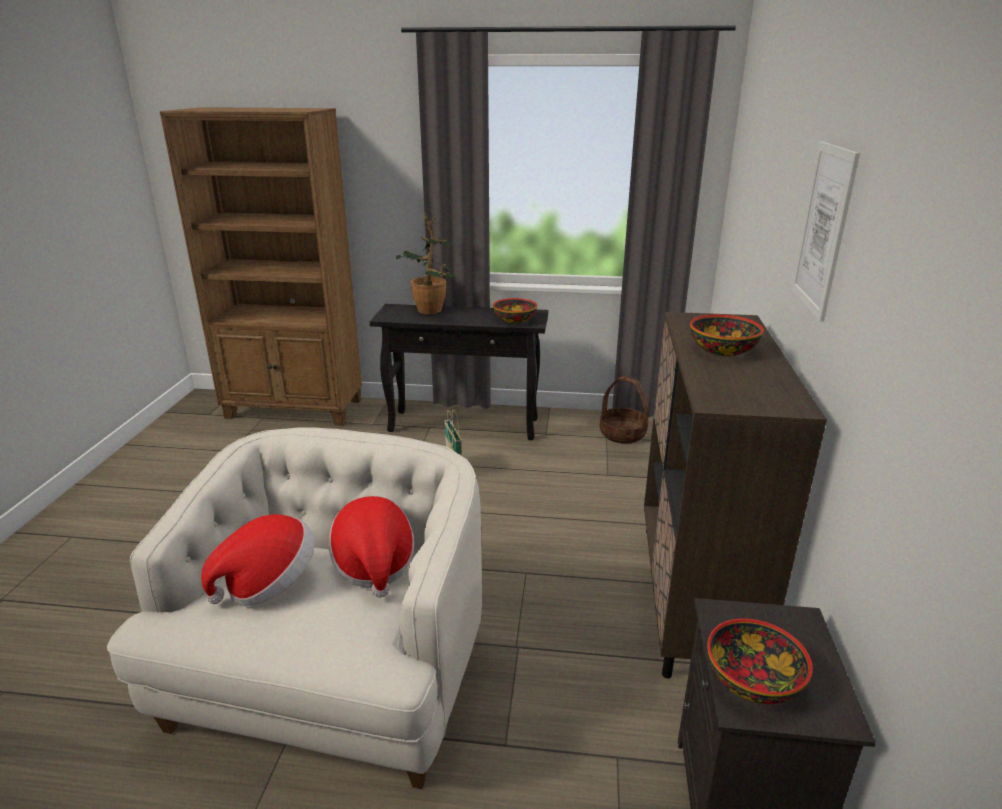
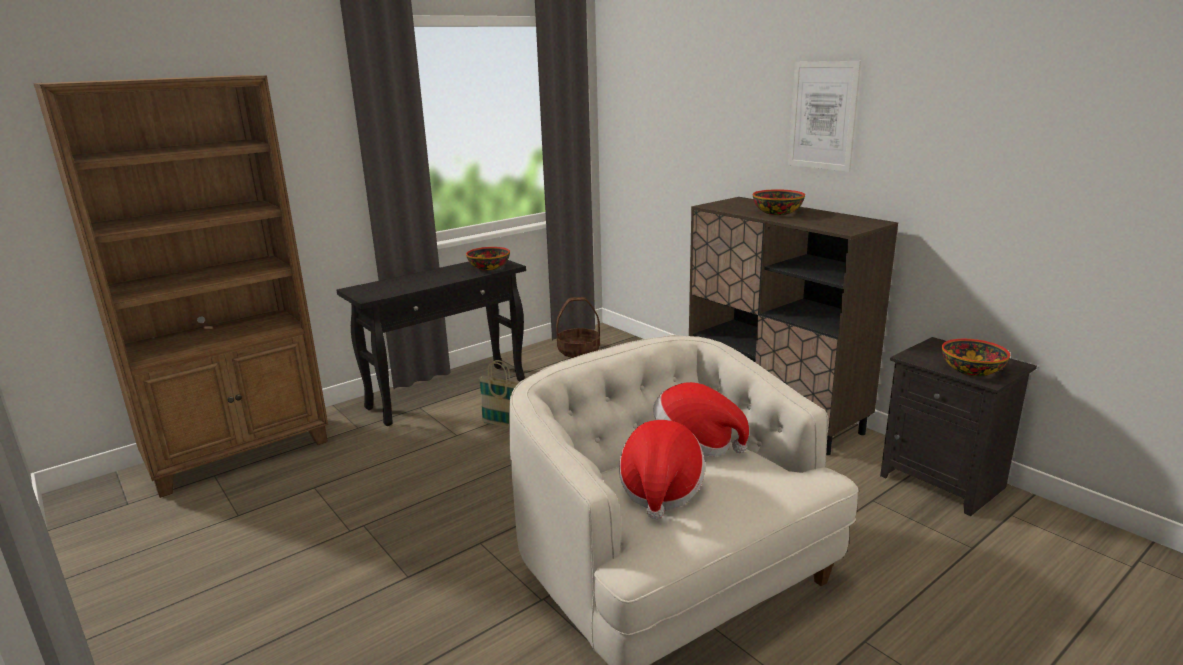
camera: 45 degrees left, 5 degrees down
(431, 312) = (401, 282): potted plant -> none

